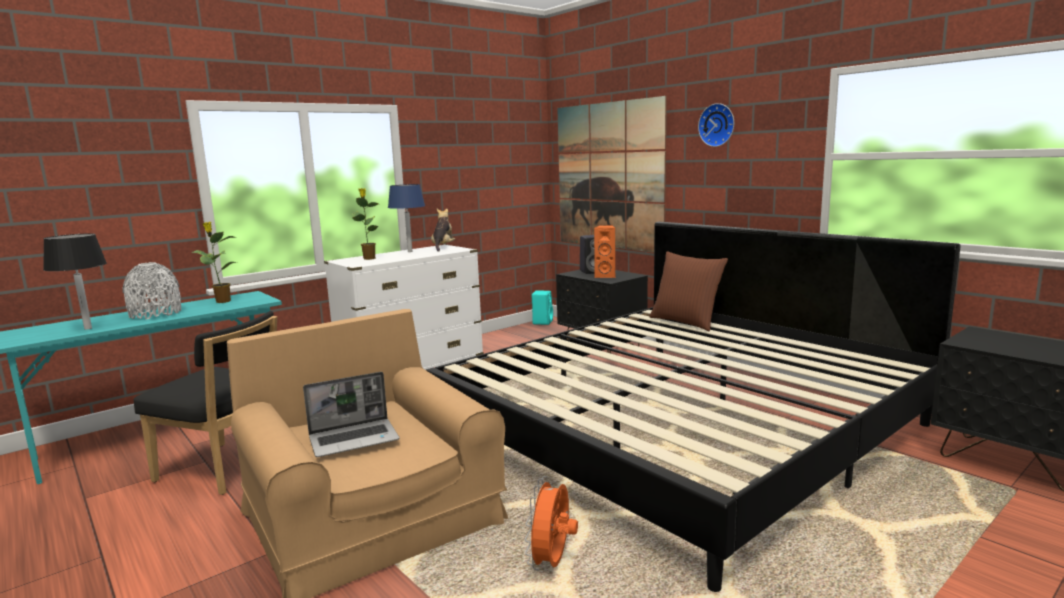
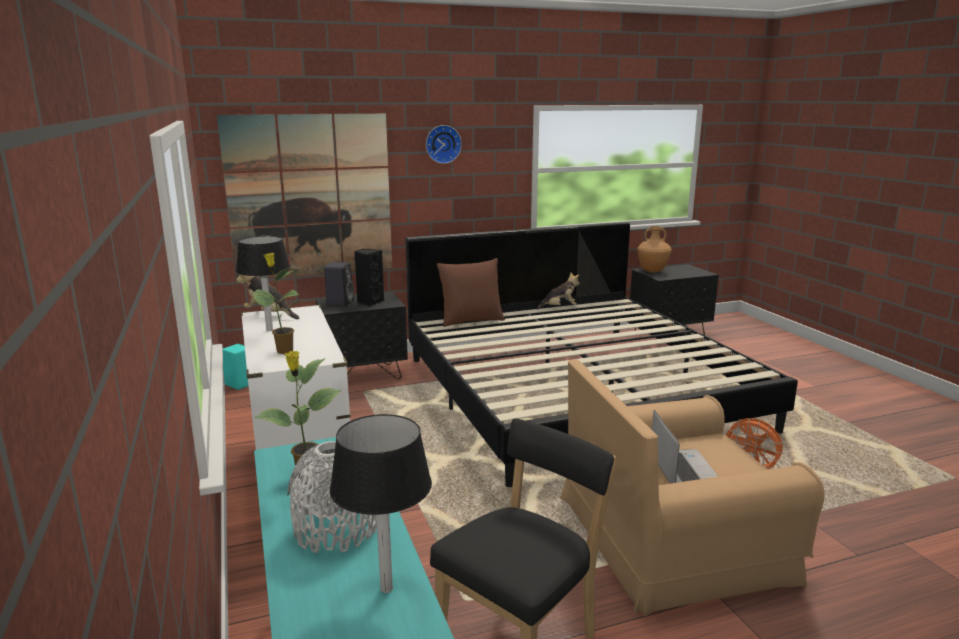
camera: 70 degrees left, 5 degrees up
(410, 251) = (269, 330): blue table lamp -> black table lamp
(605, 276) = (370, 302): orange speaker -> black speaker
(802, 343) = (559, 308): none -> plush toy
(988, 335) = (652, 271): none -> brown vase

